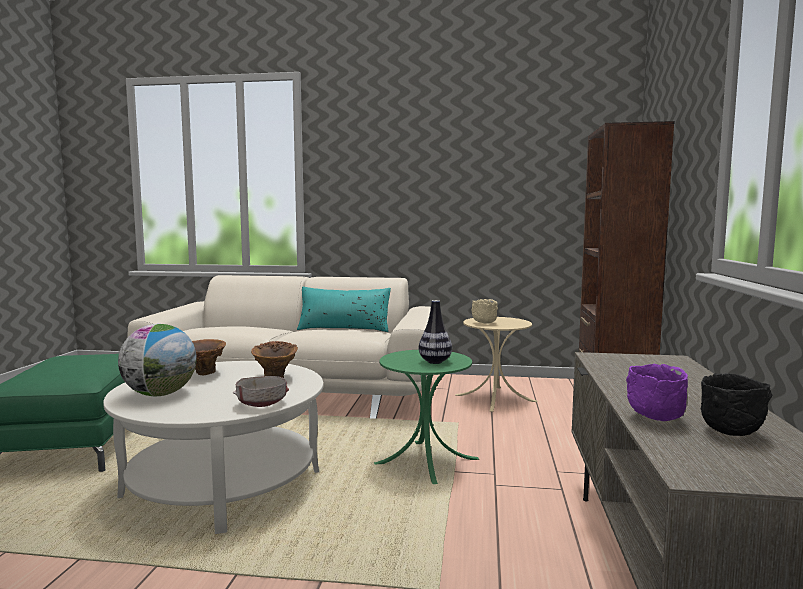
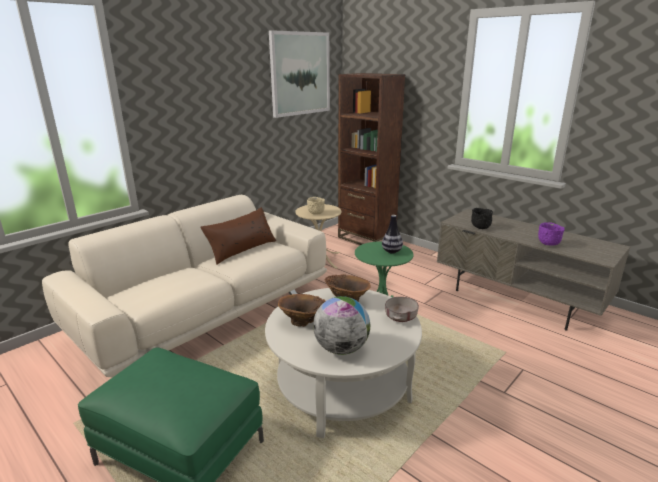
camera: 55 degrees left, 15 degrees up
(344, 328) = (241, 249): turquoise pillow -> brown pillow
(547, 142) = (300, 74): none -> picture
(732, 432) = (569, 241): black bowl -> black bowl (480, 227)

